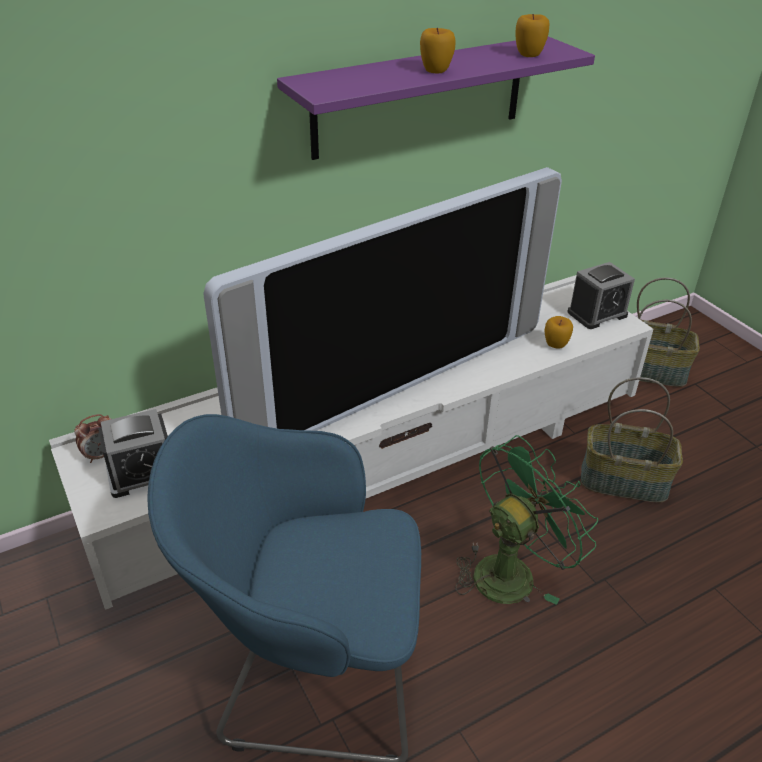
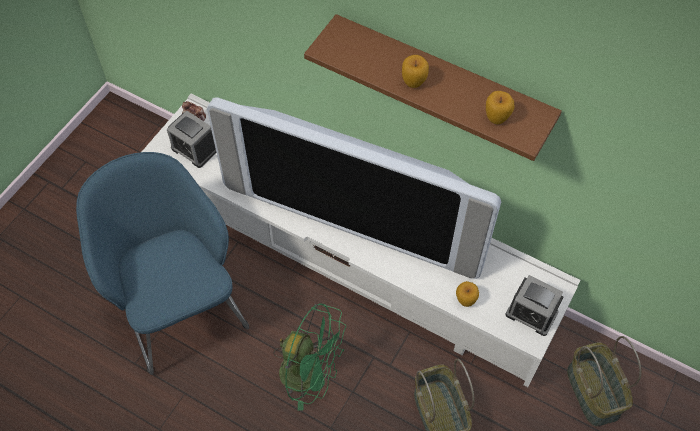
camera: 60 degrees right, 20 degrees up
(420, 97) = (441, 82): purple shelf -> brown shelf

